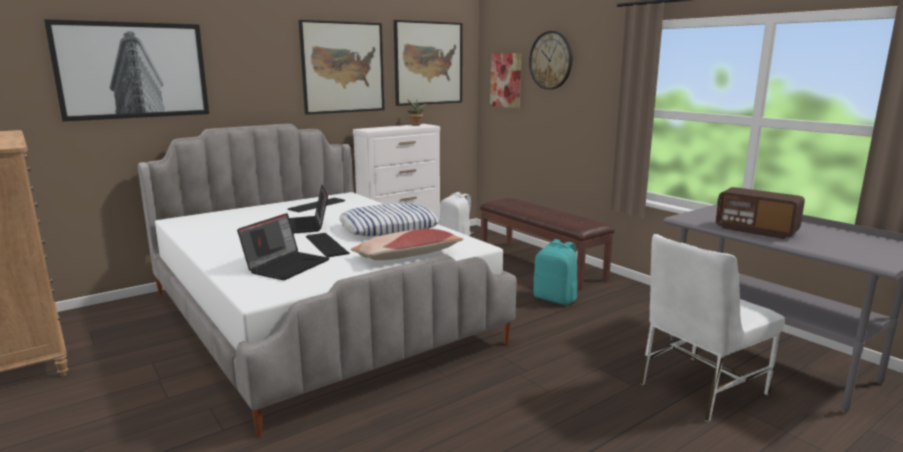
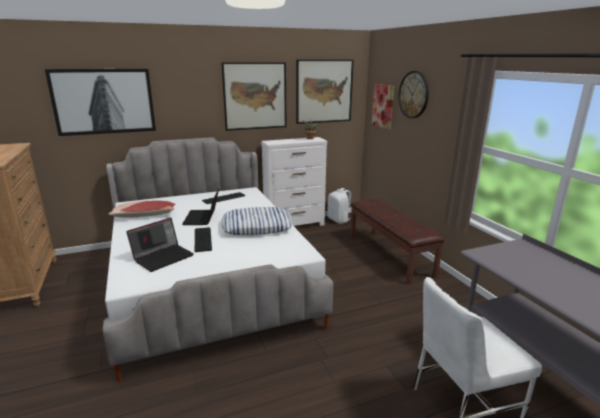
camera: 15 degrees right, 5 degrees up
(407, 256) = (249, 258): pillow -> pillow (144, 215)
(555, 299) = (385, 290): turquoise backpack -> none
(756, 230) = (536, 278): radio -> none

